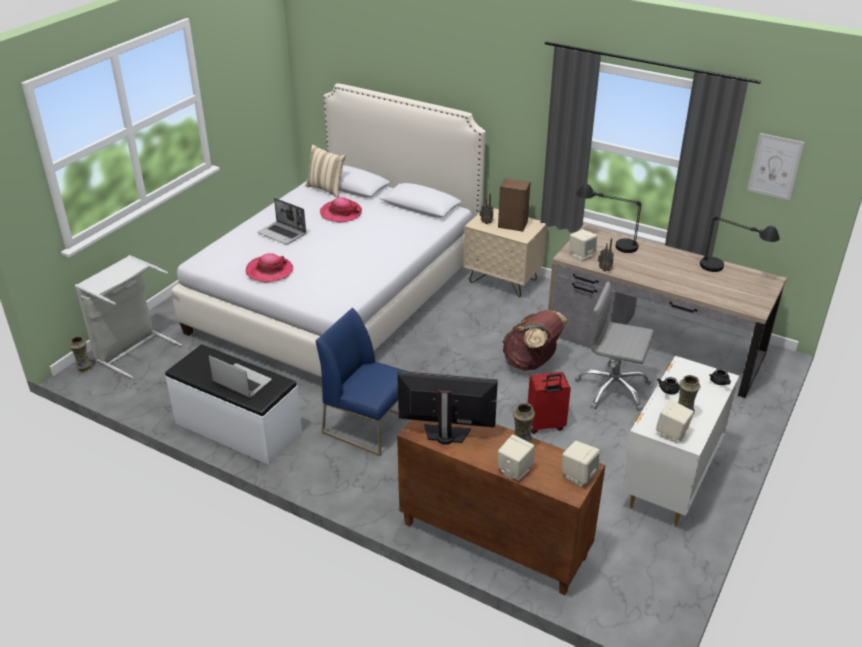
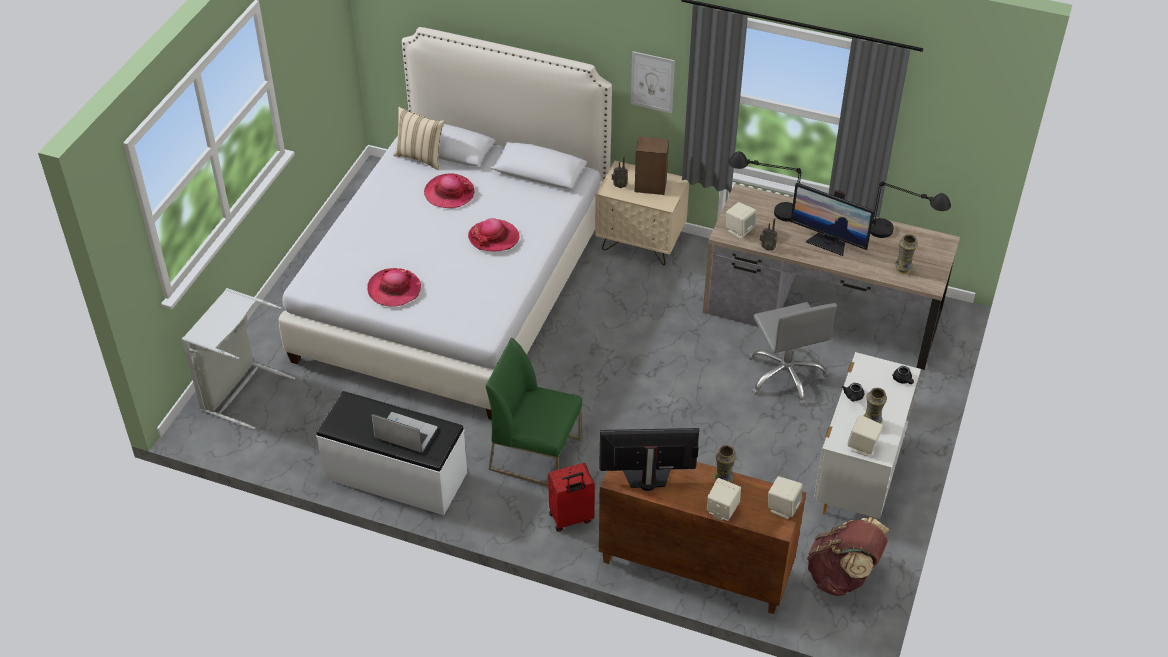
camera: 10 degrees left, 10 degrees up
(84, 368) = (193, 423): vase -> vase (902, 270)
(283, 234) = (391, 233): laptop -> none
(367, 244) = (494, 238): none -> hat
(368, 425) = (536, 454): blue chair -> green chair
(531, 362) = (693, 352): brown backpack -> brown backpack (842, 576)
(545, 425) = (722, 430): red suitcase -> red suitcase (571, 519)
(613, 389) = (786, 375): grey office chair -> grey office chair turned 120 degrees counterclockwise
(661, 271) = (828, 243): none -> monitor
(775, 166) = (942, 125): picture -> picture (652, 82)

